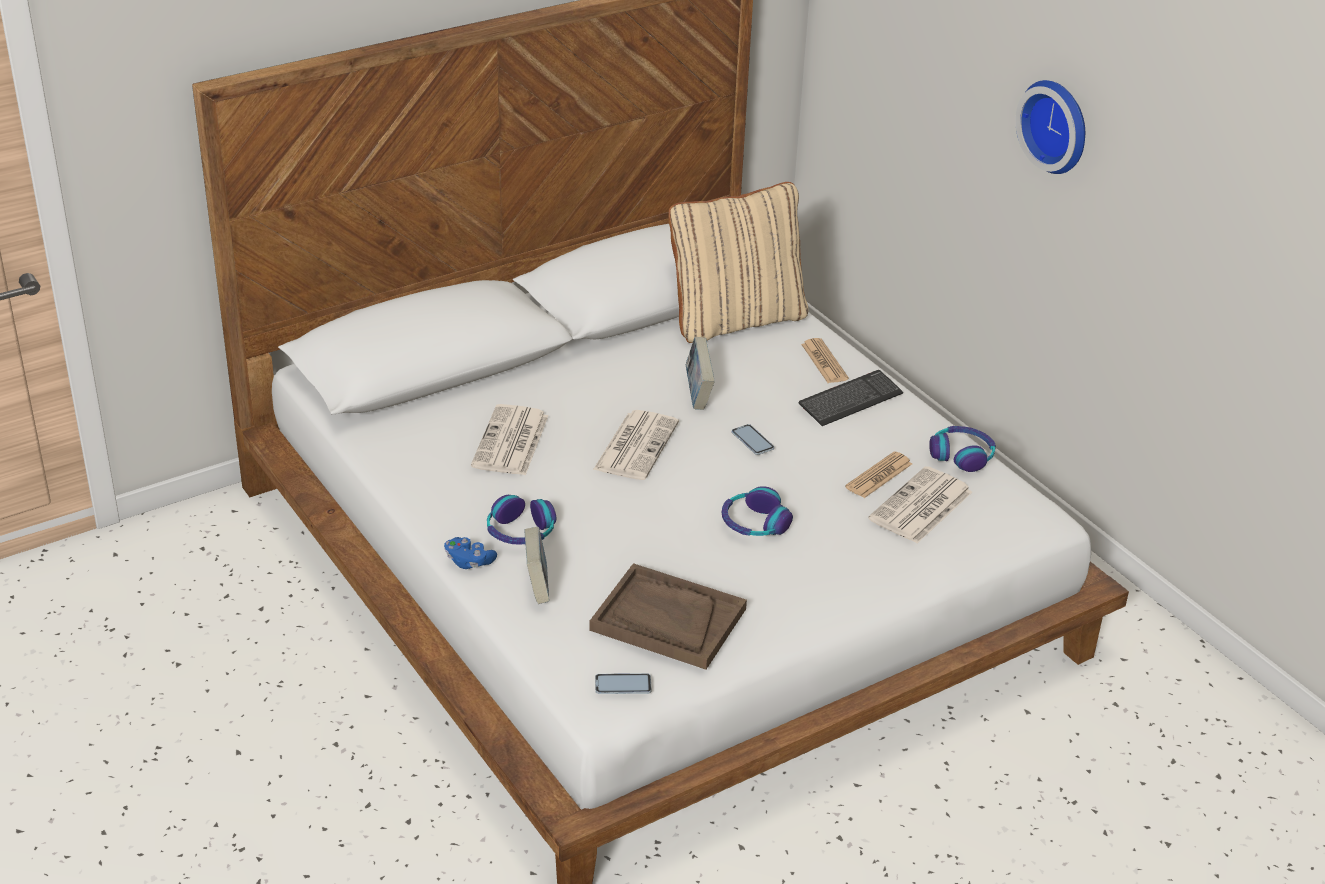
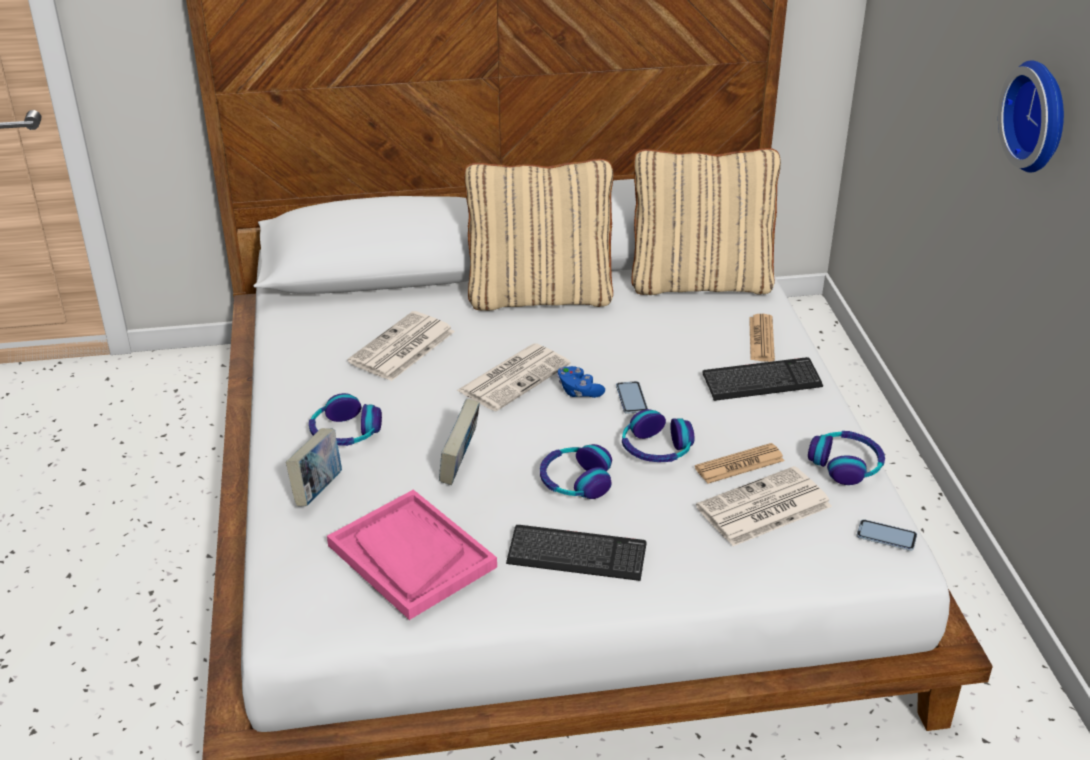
camera: 25 degrees right, 0 degrees up
(469, 561) = (277, 449): blue game controller -> blue game controller (578, 391)
(599, 363) = (540, 295): none -> beige pillow
(623, 685) = (320, 612): phone -> phone (886, 536)
(667, 619) = (411, 556): brown tray -> pink tray
(698, 394) = (611, 343): book -> book (460, 465)
(799, 583) = (576, 555): none -> keyboard
(801, 479) = (656, 449): none -> headphones

